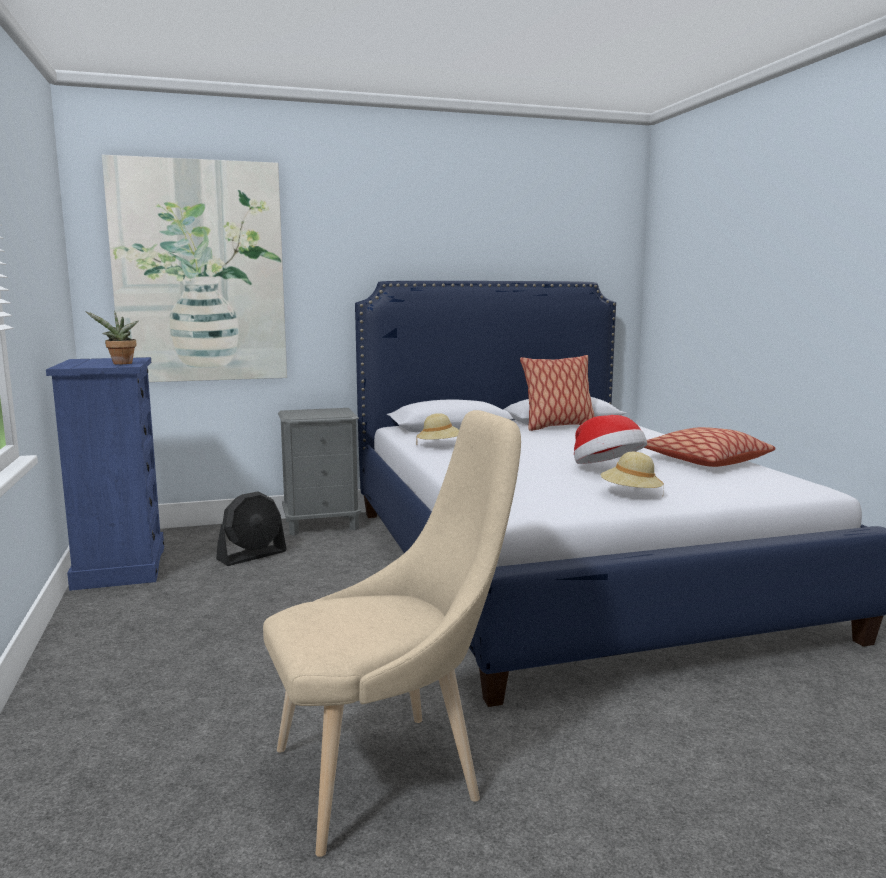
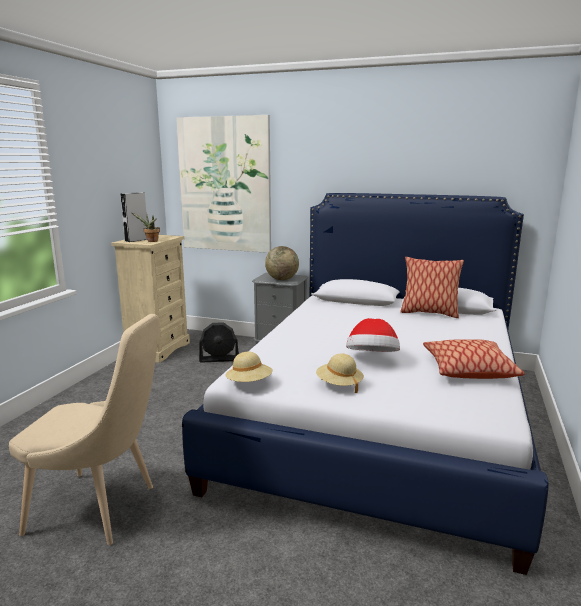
camera: 35 degrees right, 5 degrees up
(85, 364) = (136, 240): none -> grey speaker
(120, 567) = (157, 349): blue dresser -> beige dresser
(326, 414) = (282, 279): none -> globe
(440, 446) = (314, 315): beige hat -> beige hat (249, 383)

